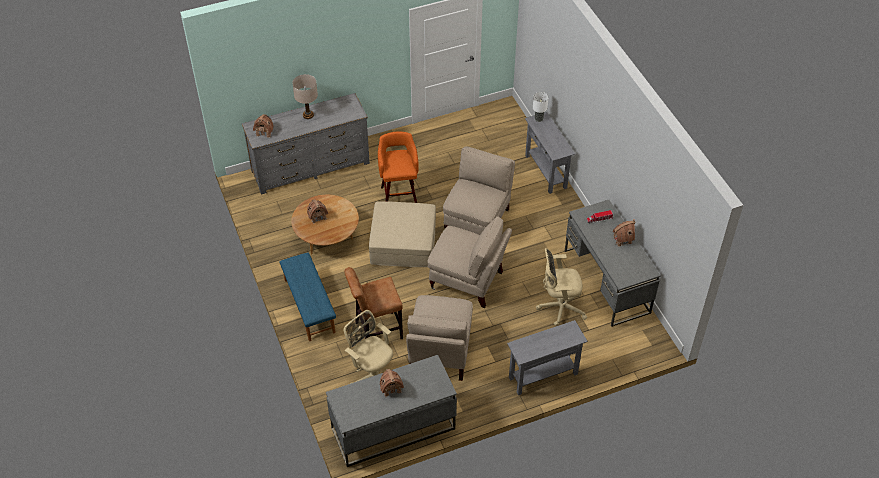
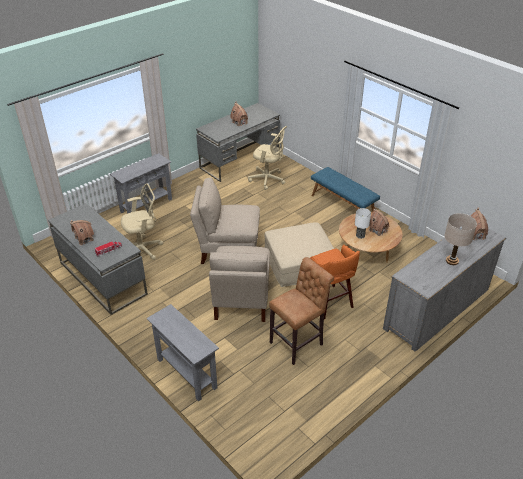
camera: 160 degrees right, 10 degrees down
(376, 331) = (282, 202): brown stool -> brown stool (298, 342)
(440, 353) = (228, 201): beige chair -> none
(539, 118) = (200, 351): table lamp -> table lamp (360, 236)

